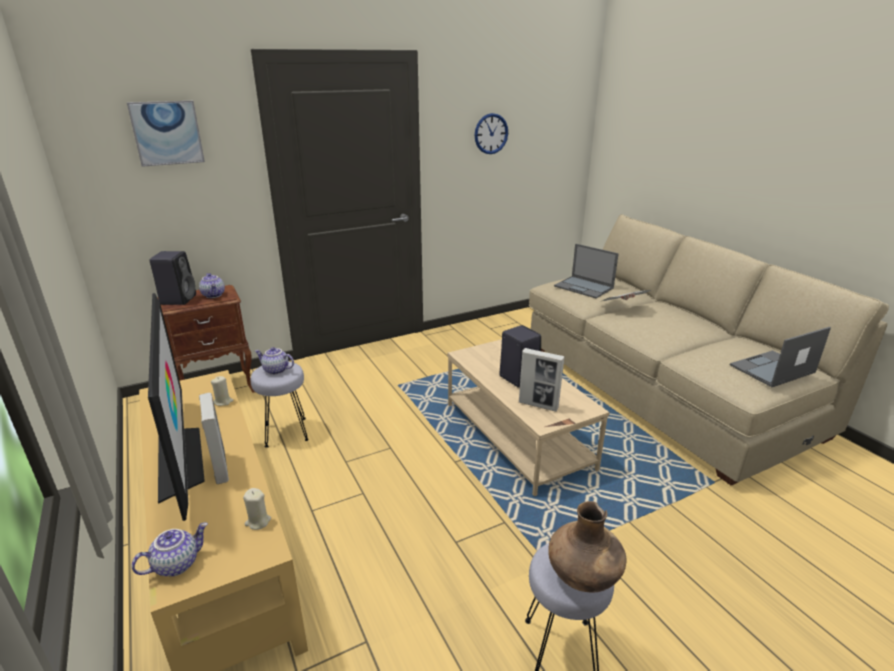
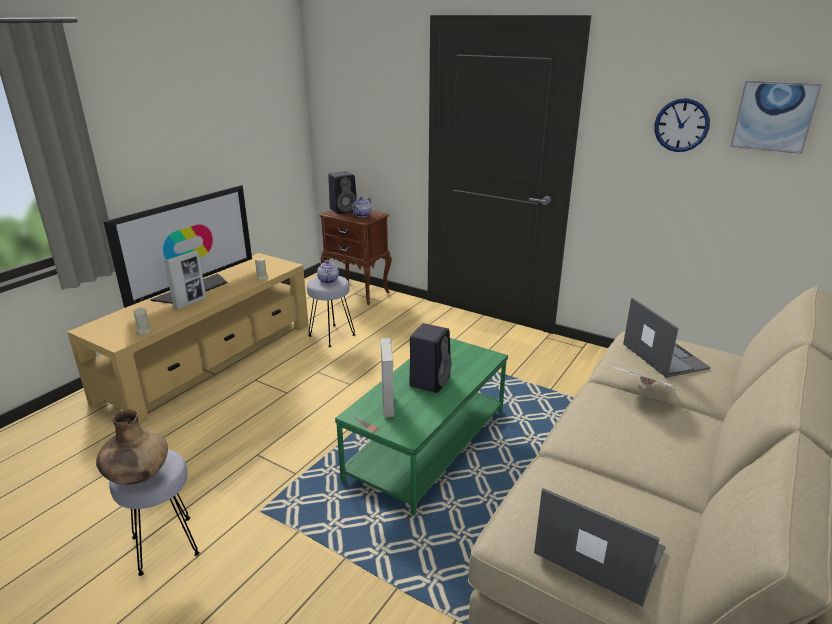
camera: 60 degrees right, 0 degrees up
(167, 133) = (367, 81): picture -> picture (774, 116)
(176, 563) = (102, 324): teapot -> none
(518, 435) = (428, 445): beige coffee table -> green coffee table
(584, 287) = (663, 355): laptop -> laptop turned 150 degrees clockwise

